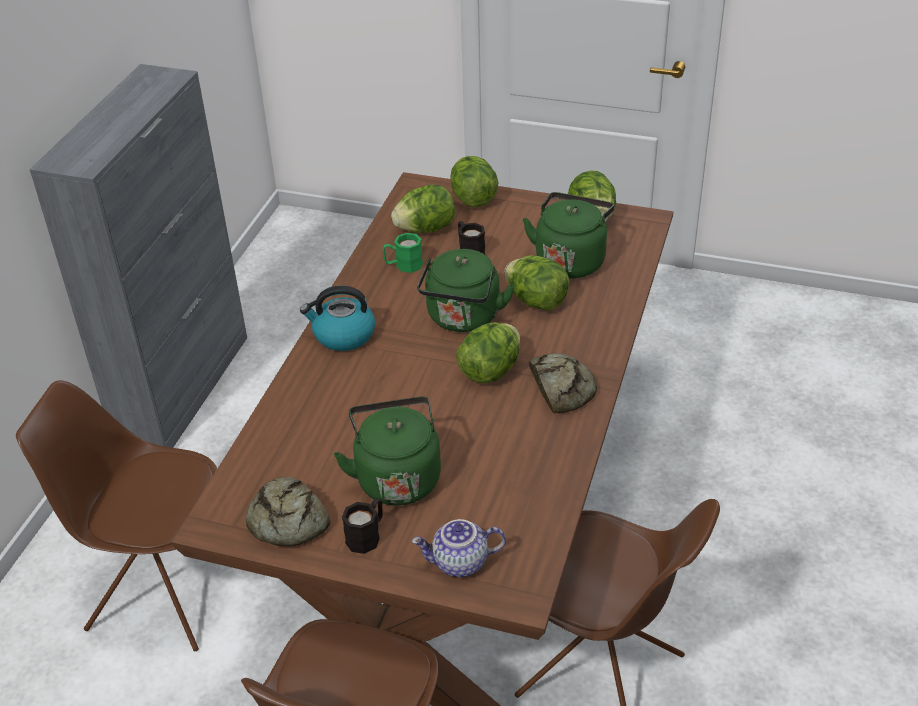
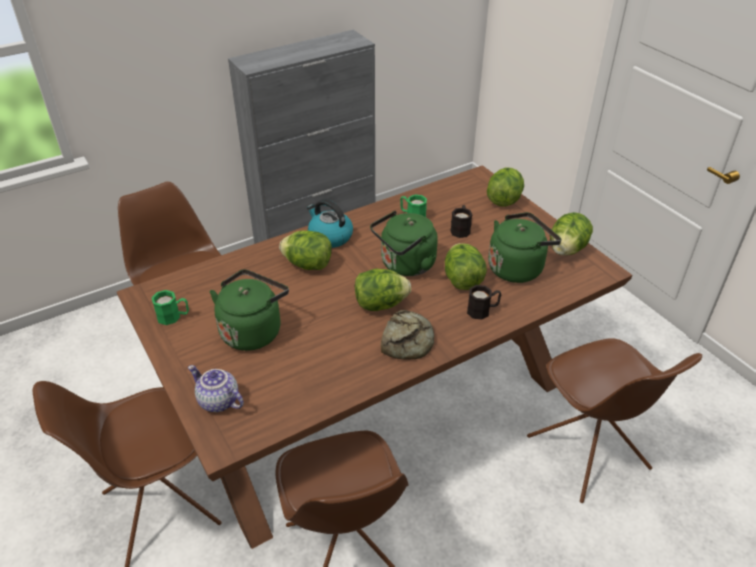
camera: 40 degrees right, 0 degrees up
(287, 521) = (173, 317): bread -> green mug
(367, 535) = (197, 351): black mug -> black mug (483, 310)
(425, 229) = (452, 203): lettuce -> lettuce (308, 265)
(708, 429) = (589, 454): none -> brown chair

